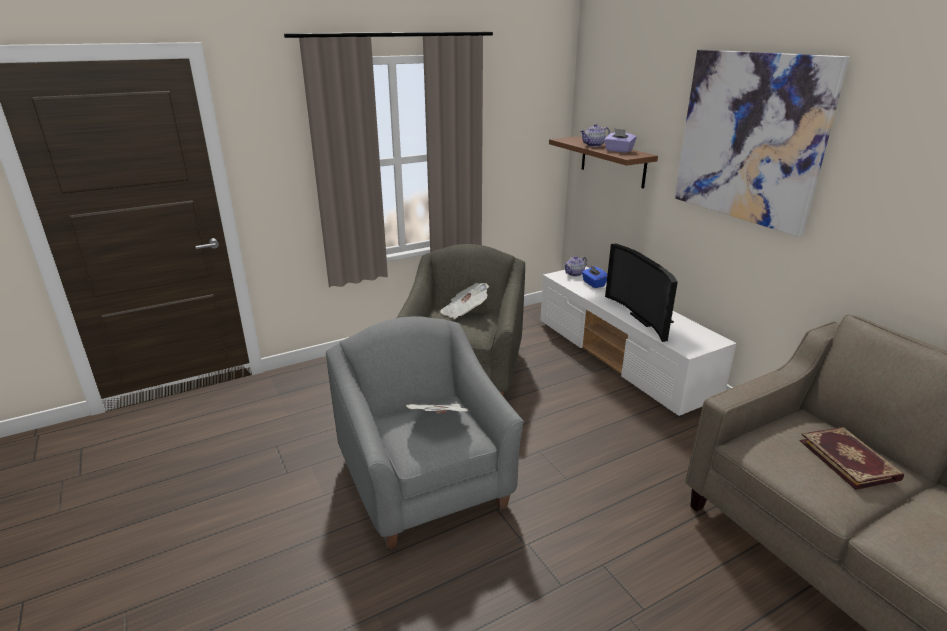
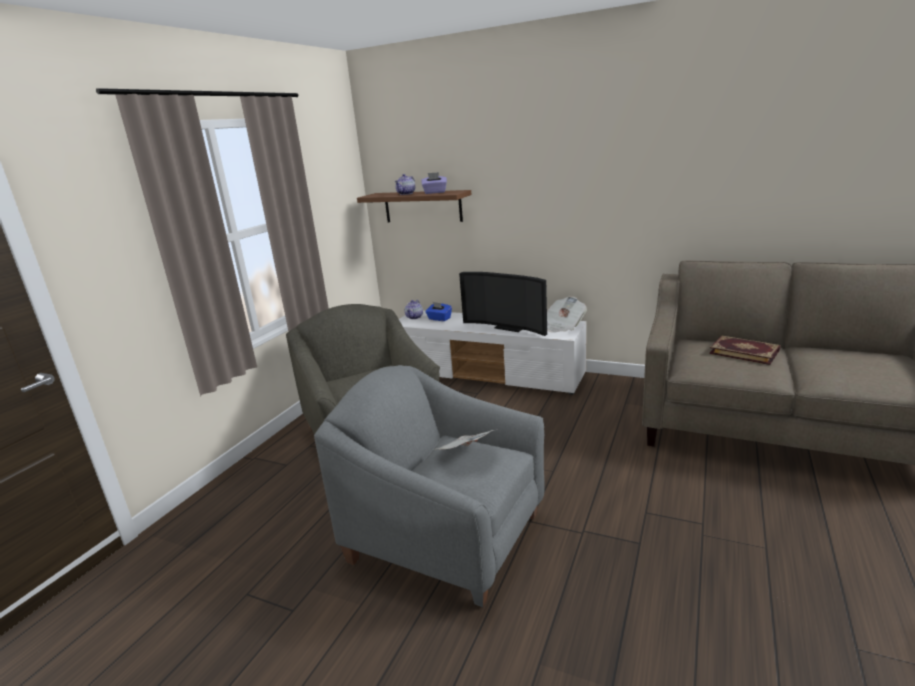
camera: 35 degrees left, 5 degrees down
(464, 312) = (363, 372): newspaper -> newspaper (564, 326)
(750, 138) = (556, 155): picture -> none

